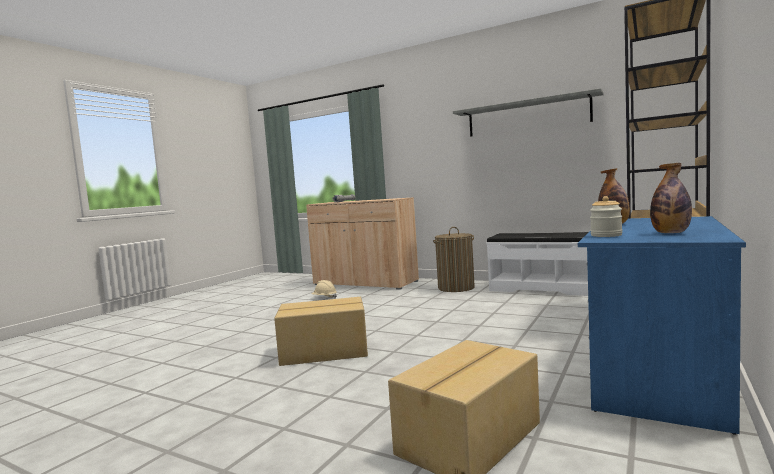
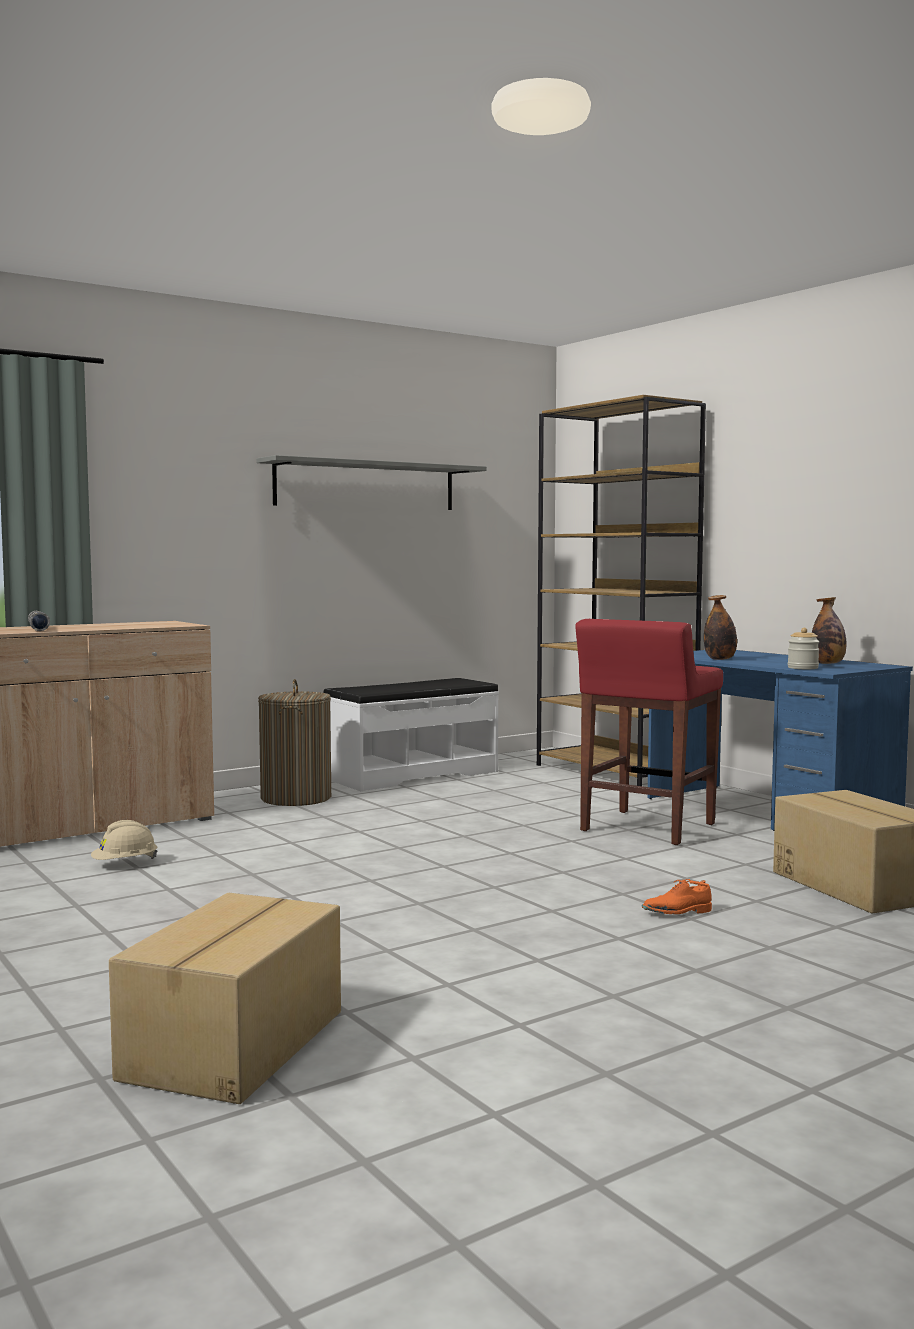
camera: 65 degrees left, 0 degrees up
(324, 352) = (501, 901): cardboard box -> cardboard box (237, 1044)
(338, 391) = (677, 913): none -> orange shoe
(527, 348) = (646, 828): none -> red stool

